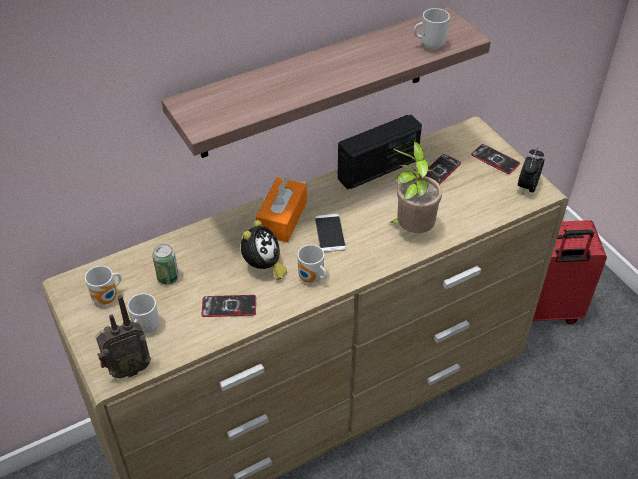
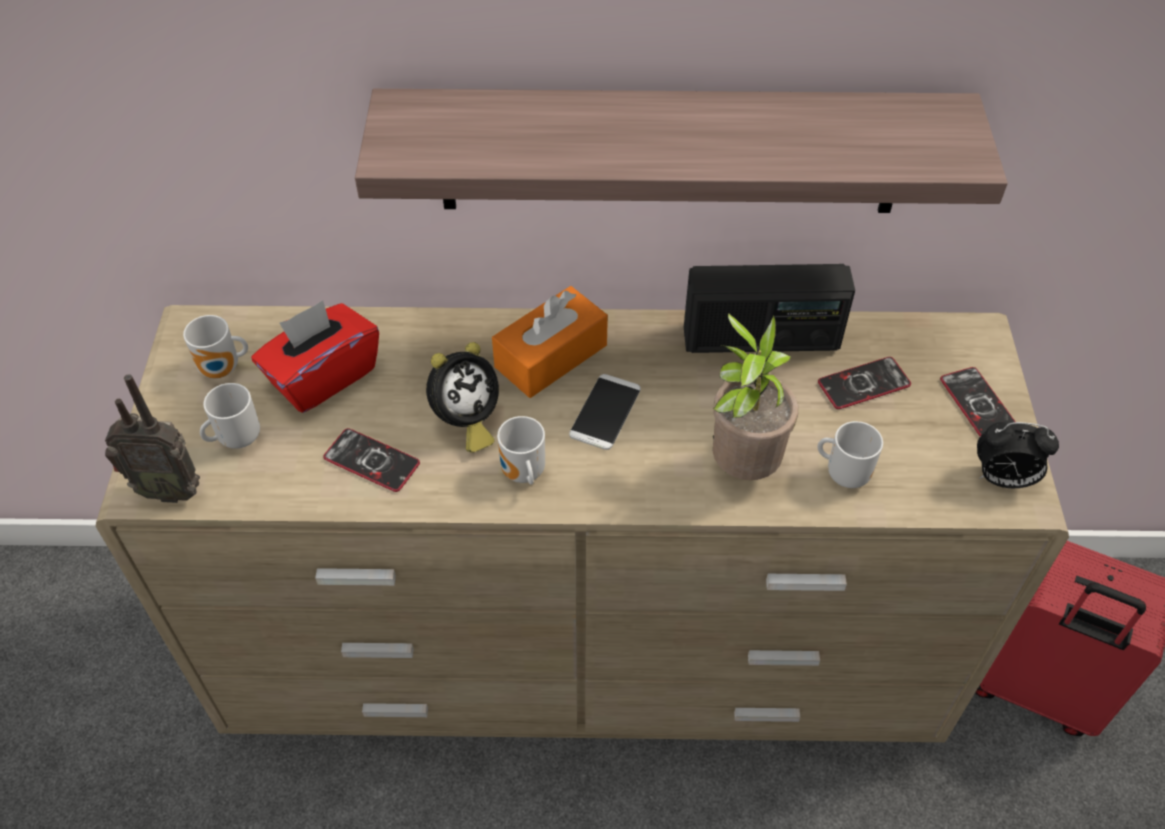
camera: 30 degrees right, 5 degrees up
(168, 278) = (323, 376): can -> red tissue box
(430, 45) = (884, 151): mug -> mug (844, 473)
(527, 187) = (1002, 479): alarm clock -> alarm clock turned 135 degrees counterclockwise

